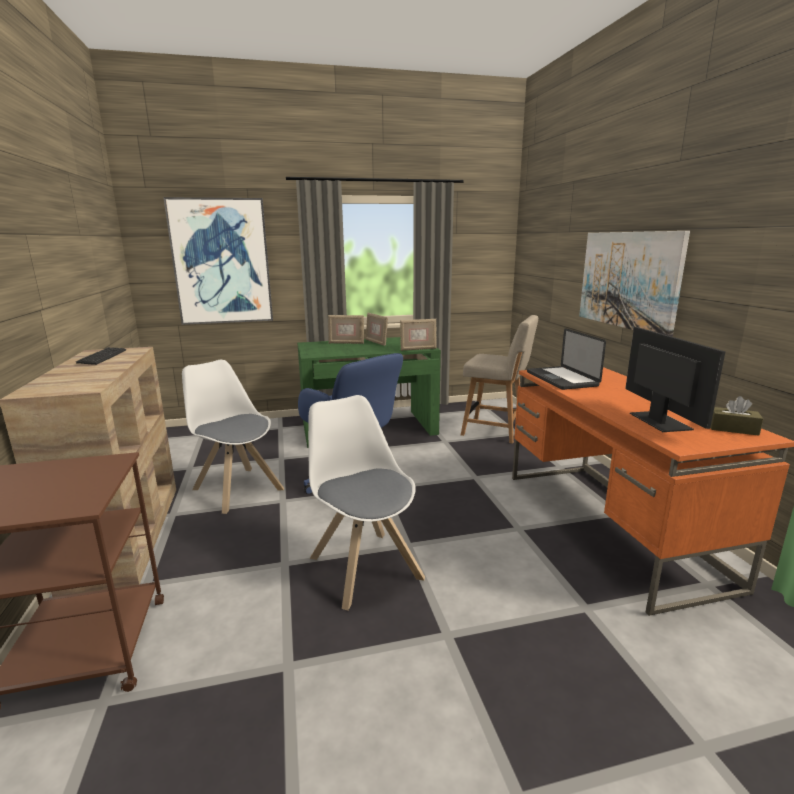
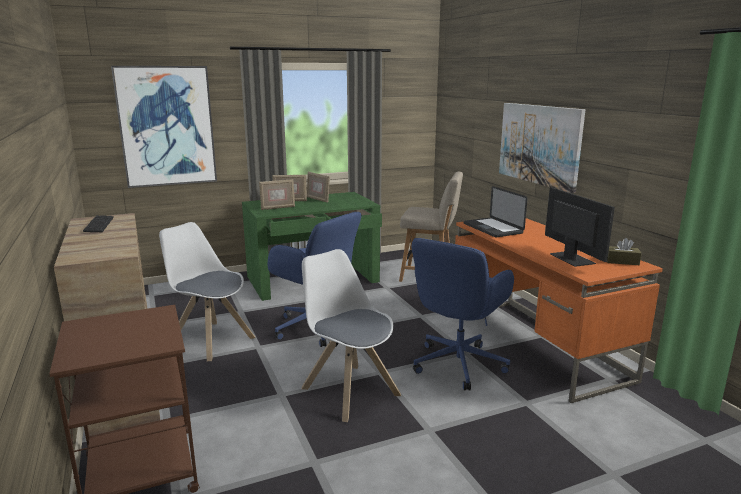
camera: 10 degrees left, 0 degrees up
(418, 349) = (359, 205): picture frame -> picture frame (277, 208)
(505, 544) = (458, 365): none -> blue office chair

